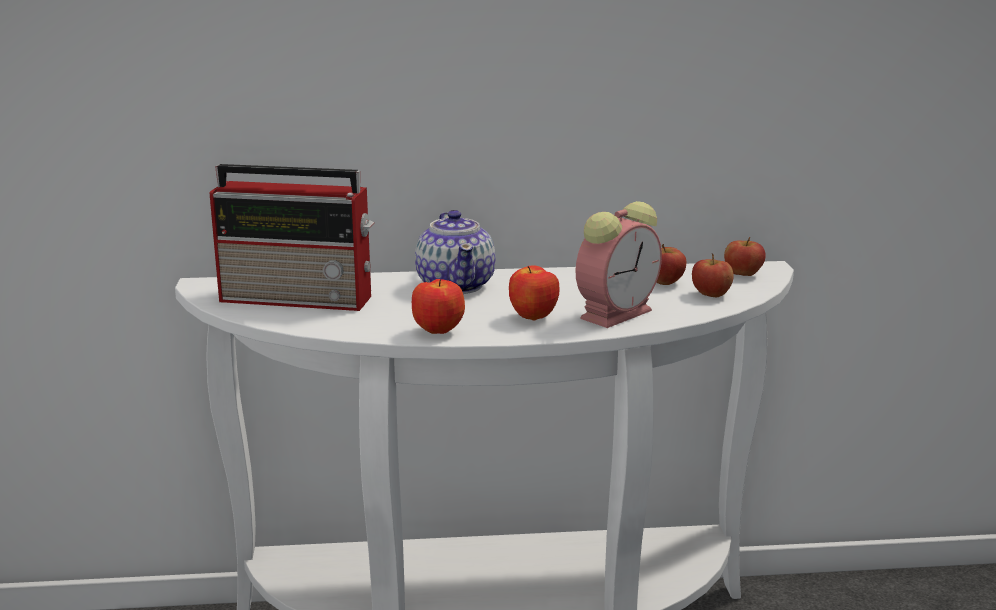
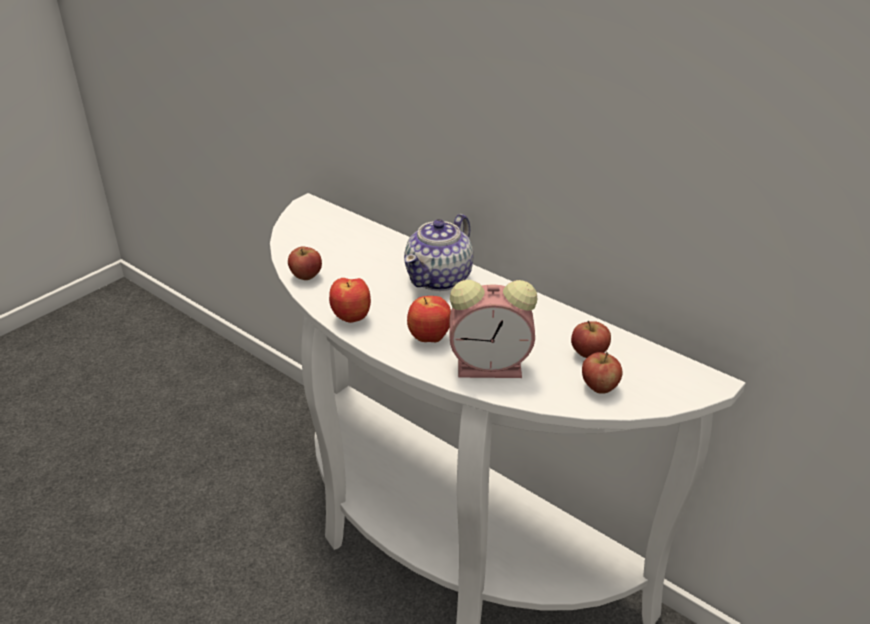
camera: 45 degrees right, 15 degrees up
(300, 298) = (333, 244): radio -> none
(743, 274) = (671, 378): apple -> apple (306, 276)

